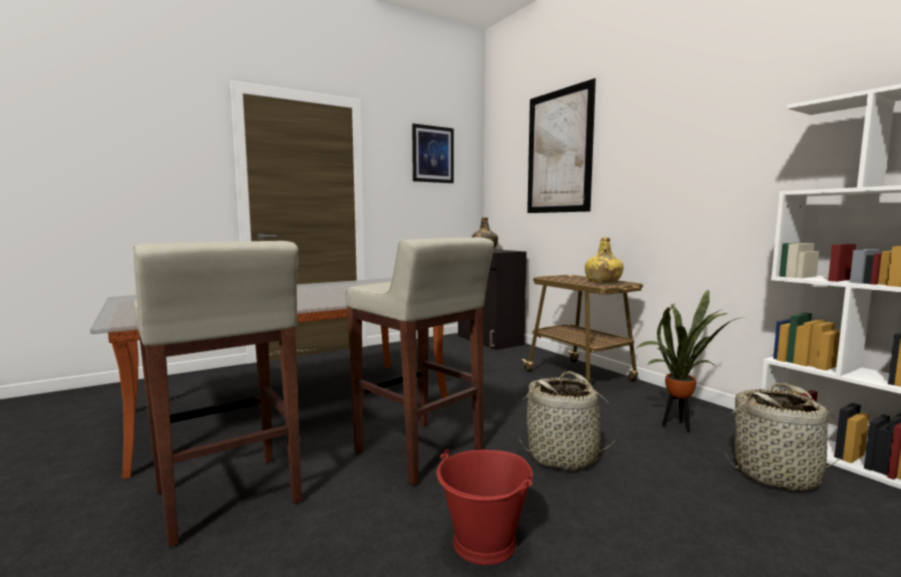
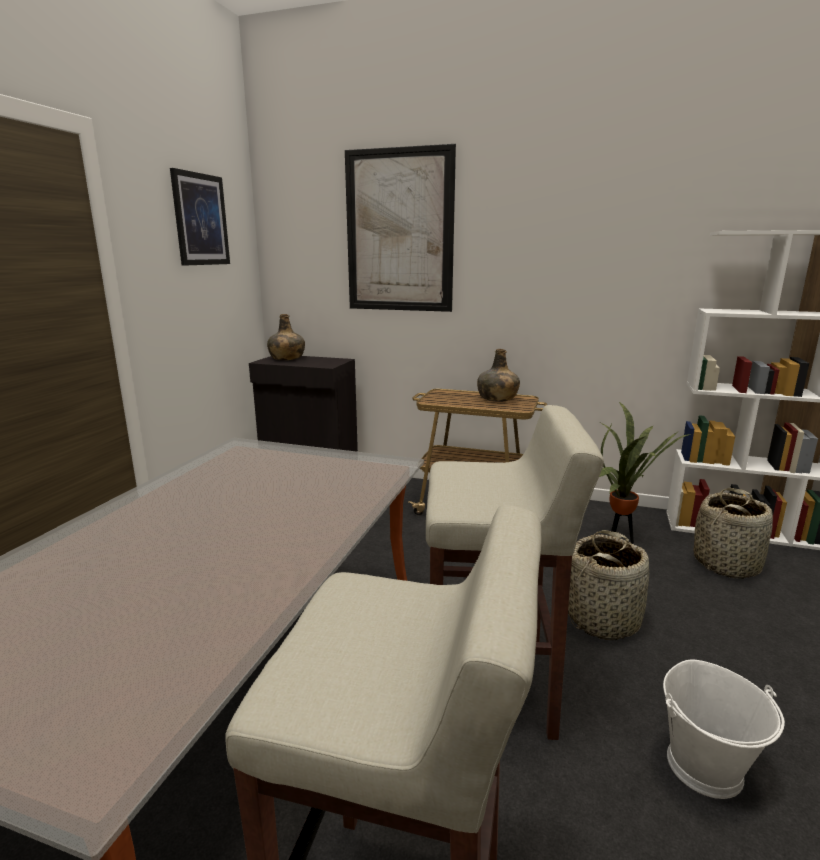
camera: 40 degrees left, 10 degrees up
(485, 543) = (705, 767): red bucket -> white bucket
(602, 281) = (497, 398): yellow bottle -> green bottle

